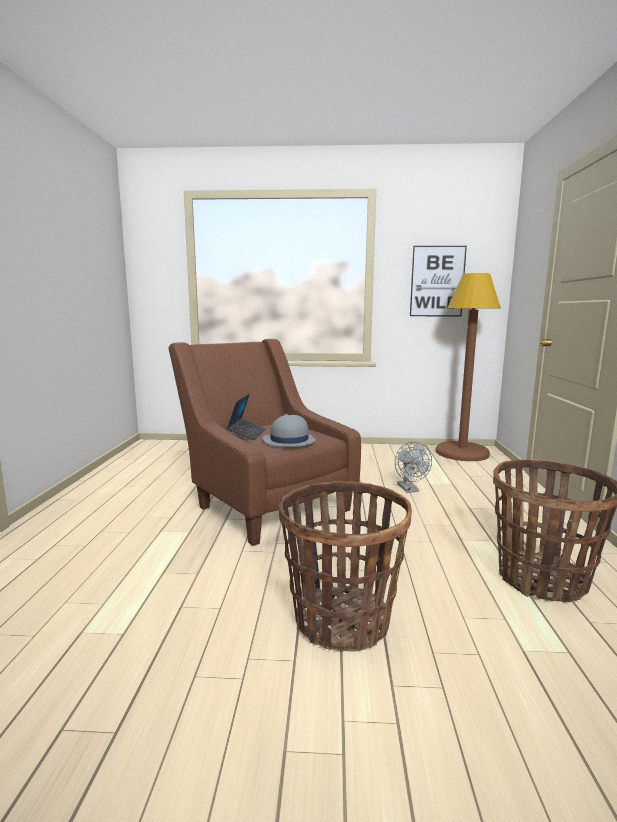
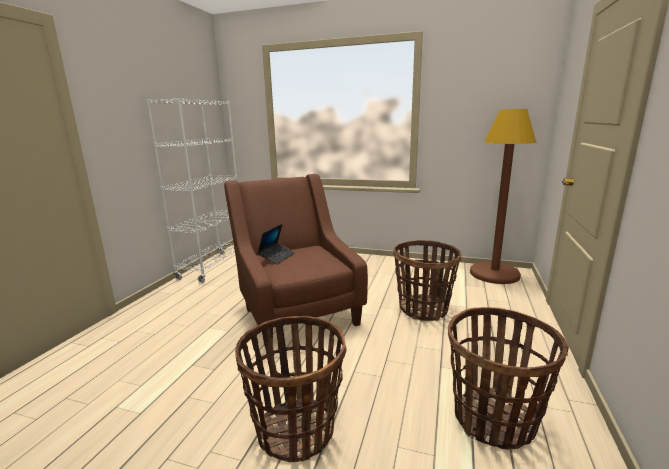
camera: 15 degrees right, 5 degrees up
(123, 467) = (212, 267): none -> white bookcase
(289, 440) = (303, 267): grey hat -> none
(410, 489) = (423, 309): grey fan -> basket
(437, 281) = (479, 115): picture -> none

